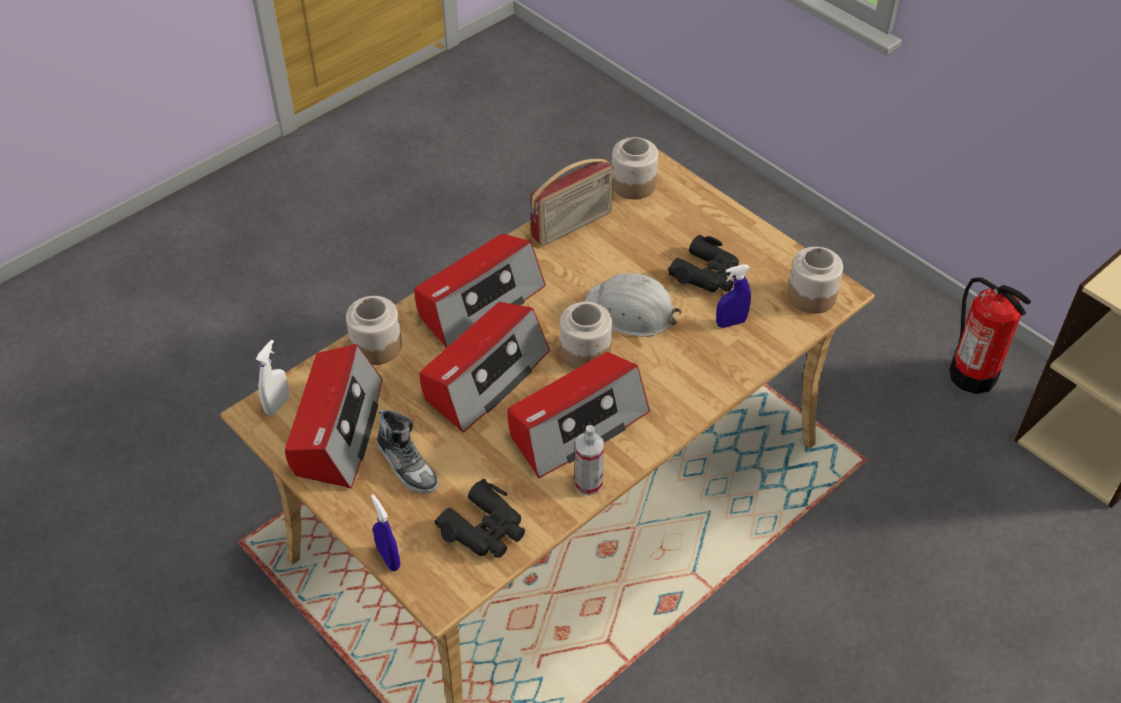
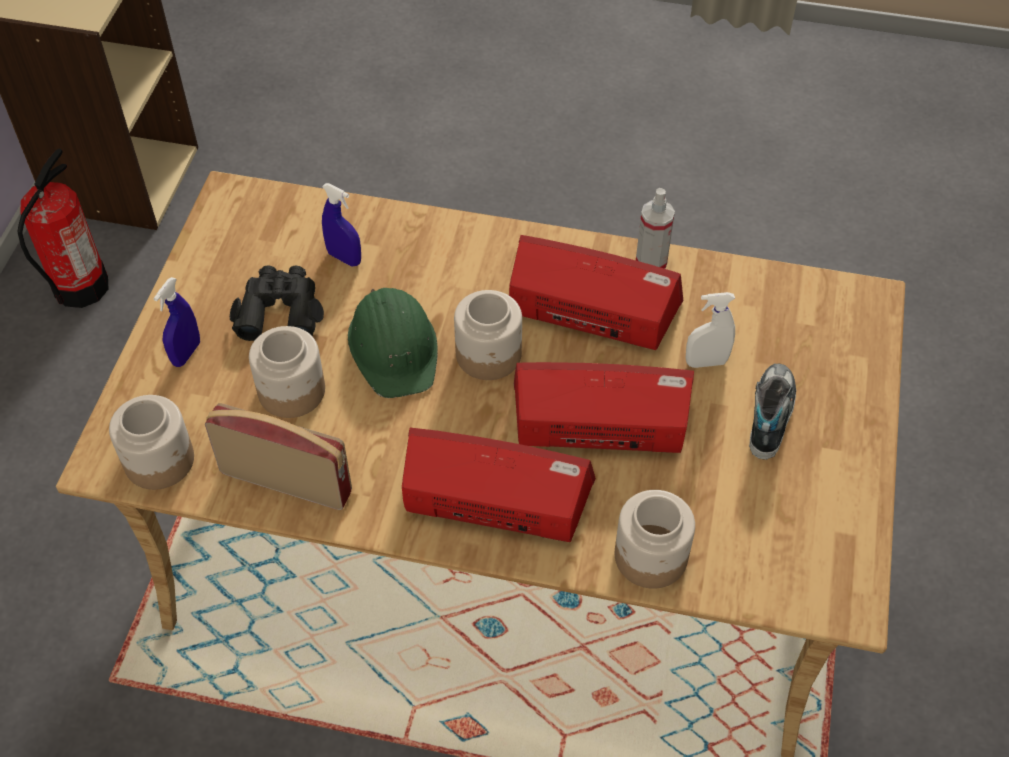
camera: 125 degrees left, 5 degrees up
(277, 405) = (819, 594): white spray bottle -> white spray bottle (706, 362)
(337, 429) = (792, 509): radio -> none
(388, 558) = (877, 360): blue spray bottle -> blue spray bottle (186, 353)
(485, 529) = (774, 309): black binoculars -> none
(630, 311) = (394, 347): white hard hat -> green hard hat
(811, 295) = (251, 214): jar -> jar (291, 391)

